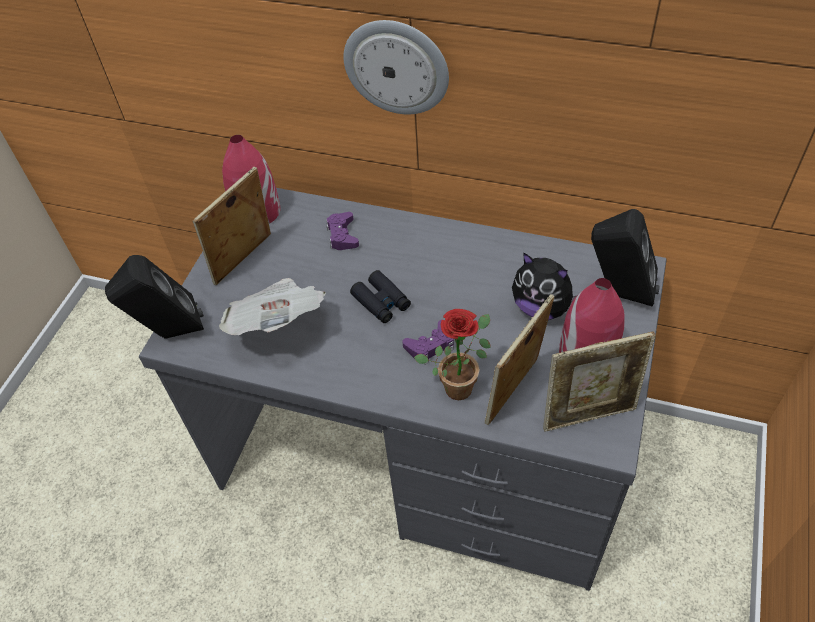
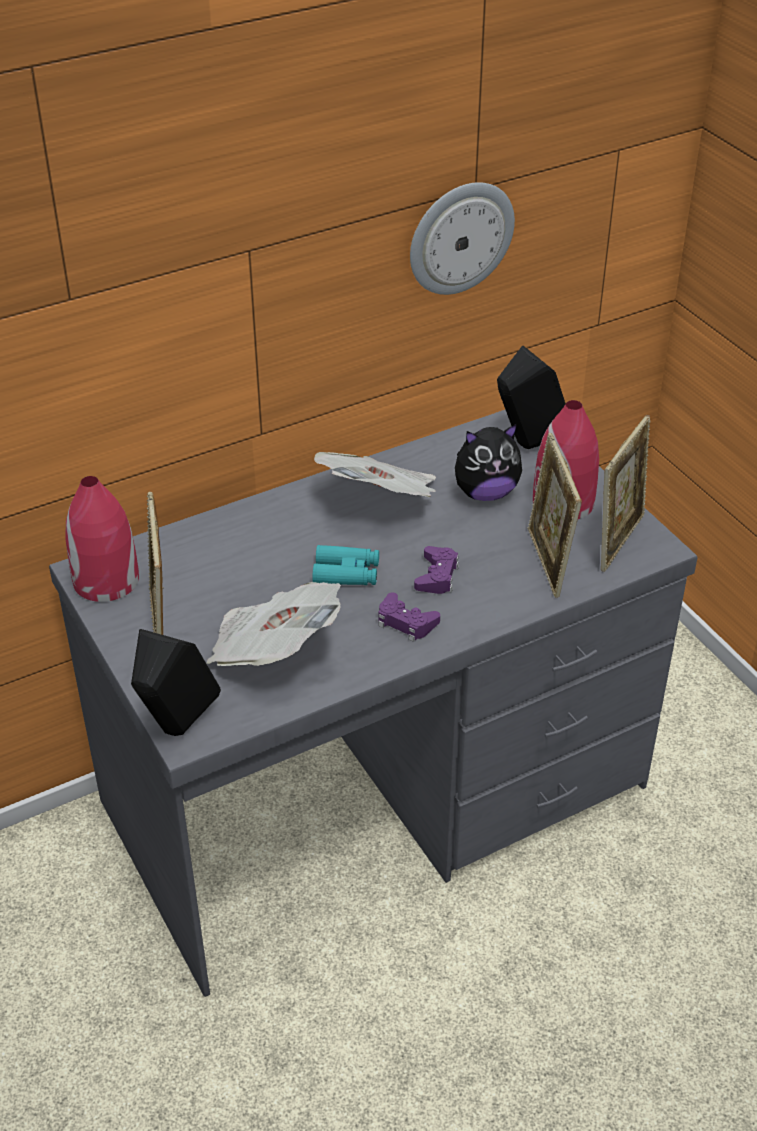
camera: 50 degrees left, 10 degrees down
(342, 235) = (230, 546): purple game controller -> purple game controller (406, 622)
(381, 302) = (346, 573): black binoculars -> turquoise binoculars
(397, 67) = (240, 312): wall clock -> wall clock (460, 237)
(460, 383) = (498, 585): potted plant -> none
(467, 265) = (381, 499): none -> newspaper

